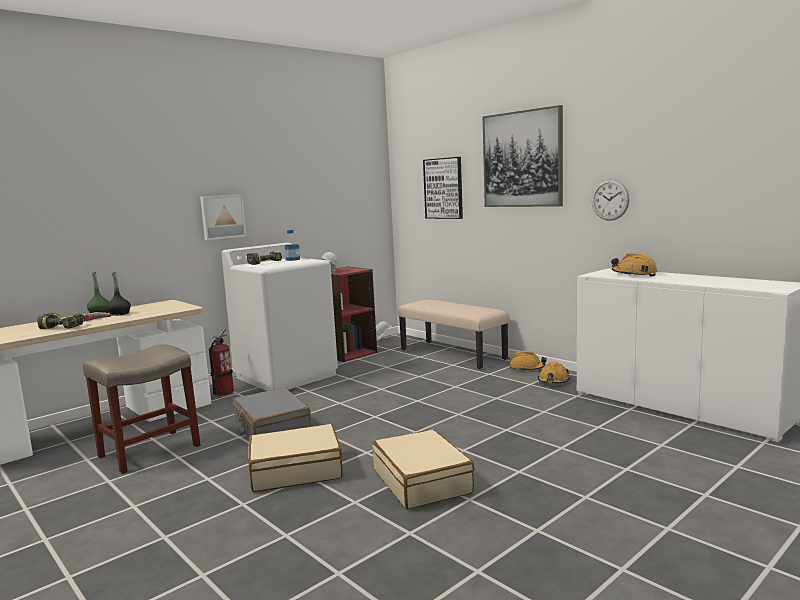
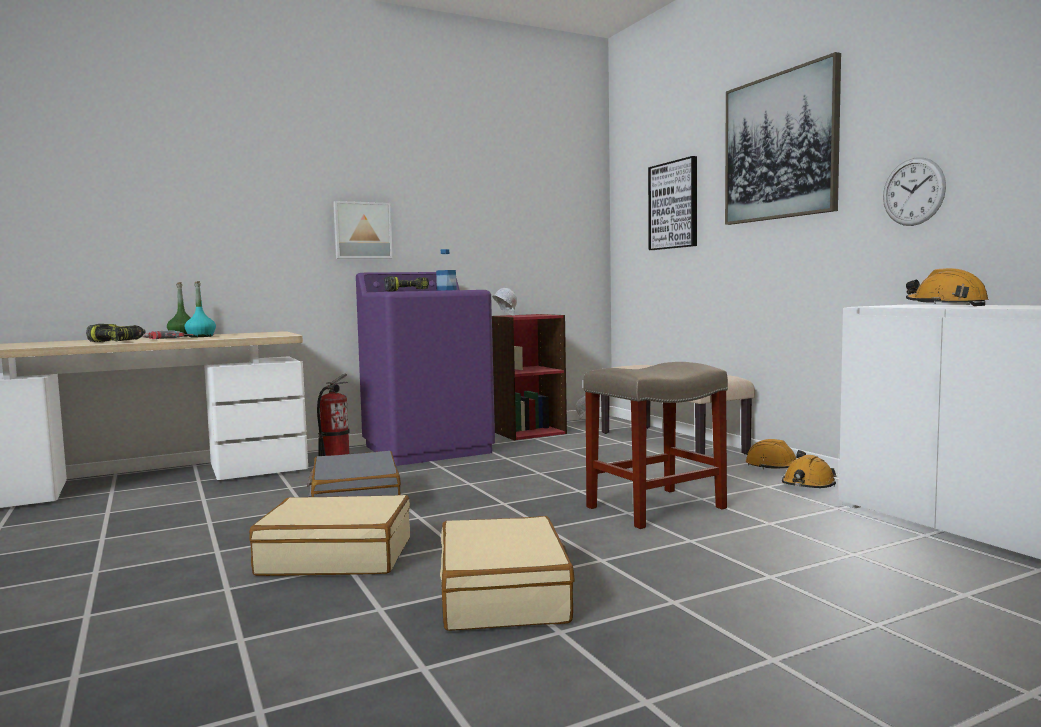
camera: 15 degrees right, 5 degrees down
(119, 314) = (200, 336): black bottle -> turquoise bottle
(148, 451) = (183, 512): beige stool -> beige stool (654, 508)
(286, 376) = (428, 449): white washing machine -> purple washing machine

